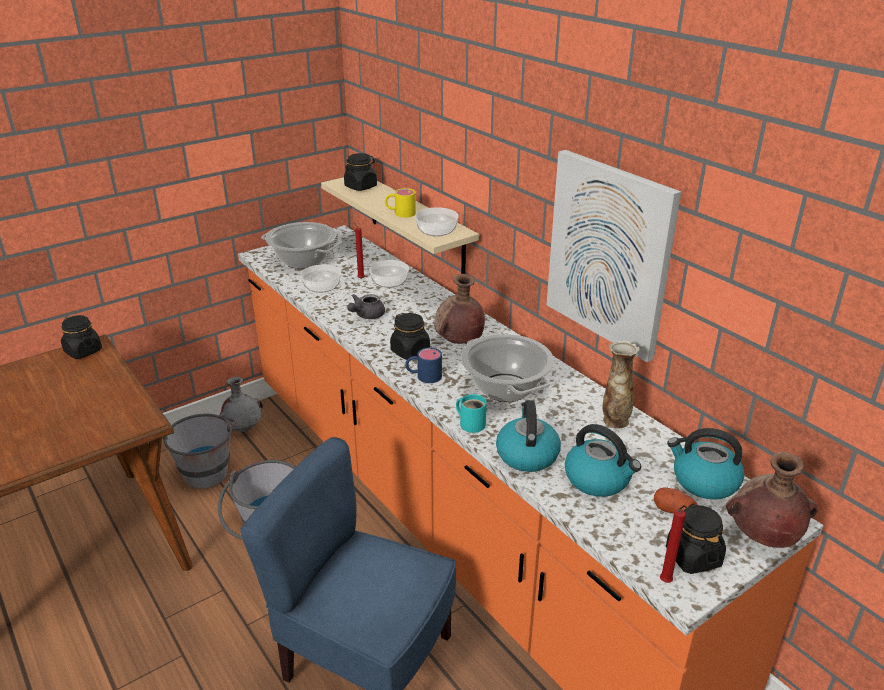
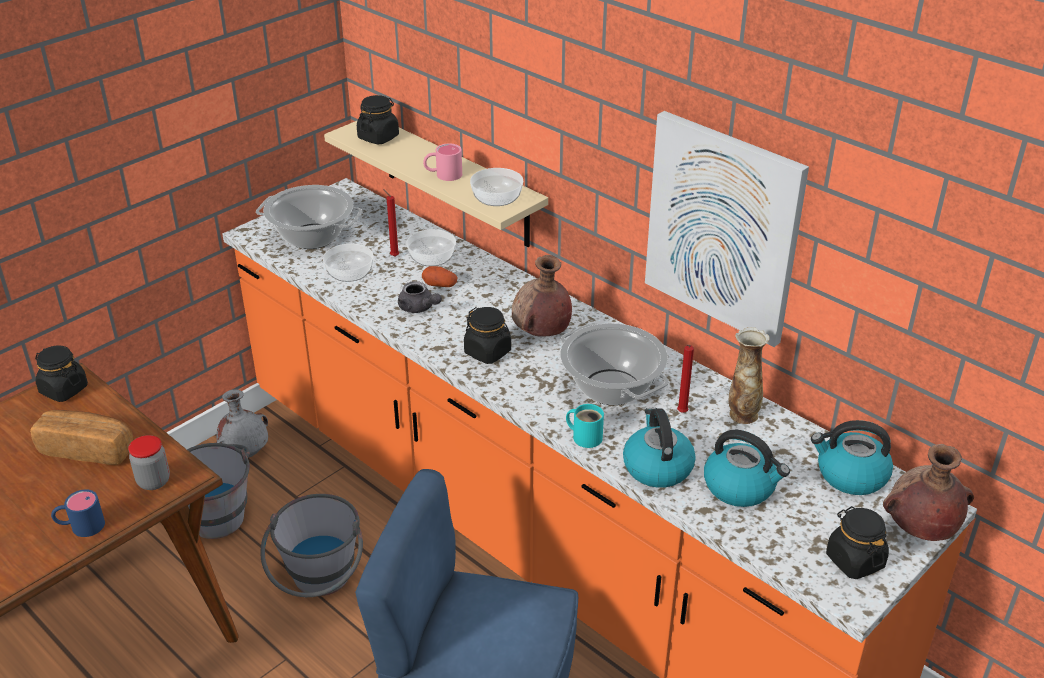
camera: 10 degrees left, 5 degrees up
(81, 394) = (88, 449): none -> bread
(119, 423) = (154, 481): none -> jar
(366, 315) = (419, 308): grey teapot -> grey teapot turned 75 degrees counterclockwise
(400, 213) = (443, 175): yellow mug -> pink mug
(423, 376) = (513, 383): blue mug -> blue mug (80, 526)
(664, 583) = (831, 592): red candle -> red candle (681, 413)
(674, 510) = (826, 512): potato -> potato (440, 285)

